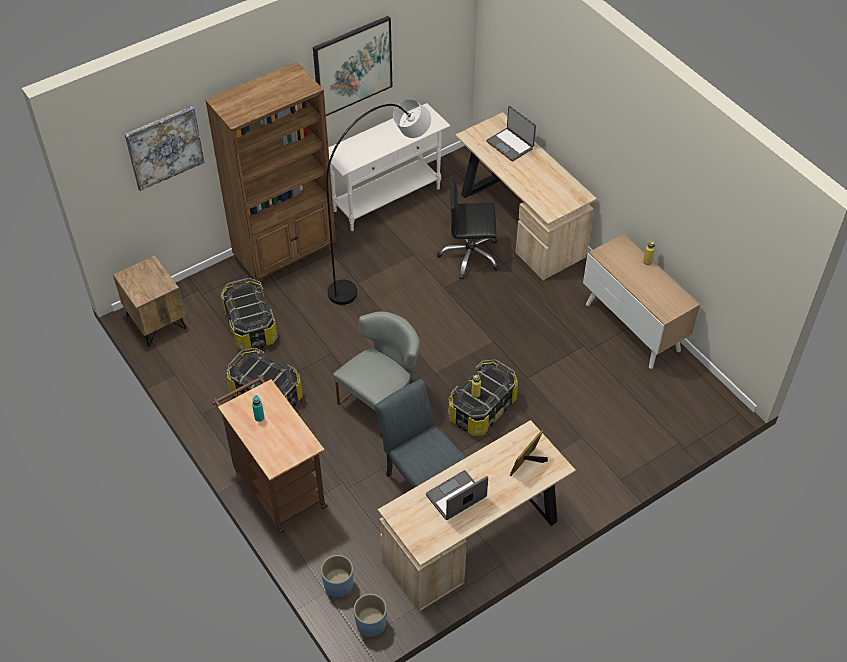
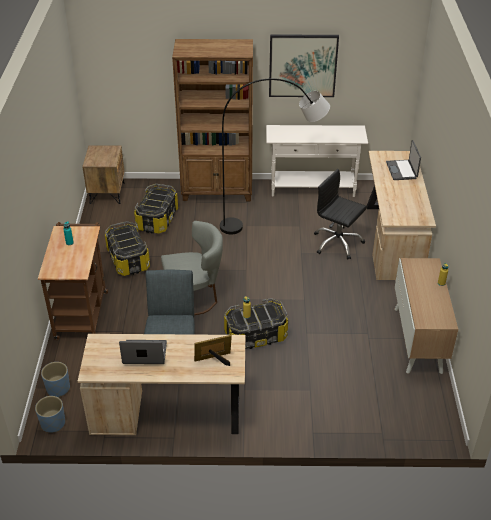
camera: 35 degrees right, 10 degrees down
(164, 147) = (142, 65): picture -> none

